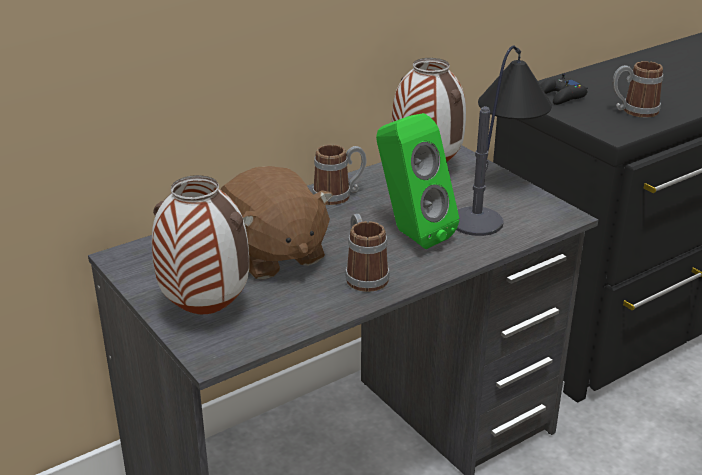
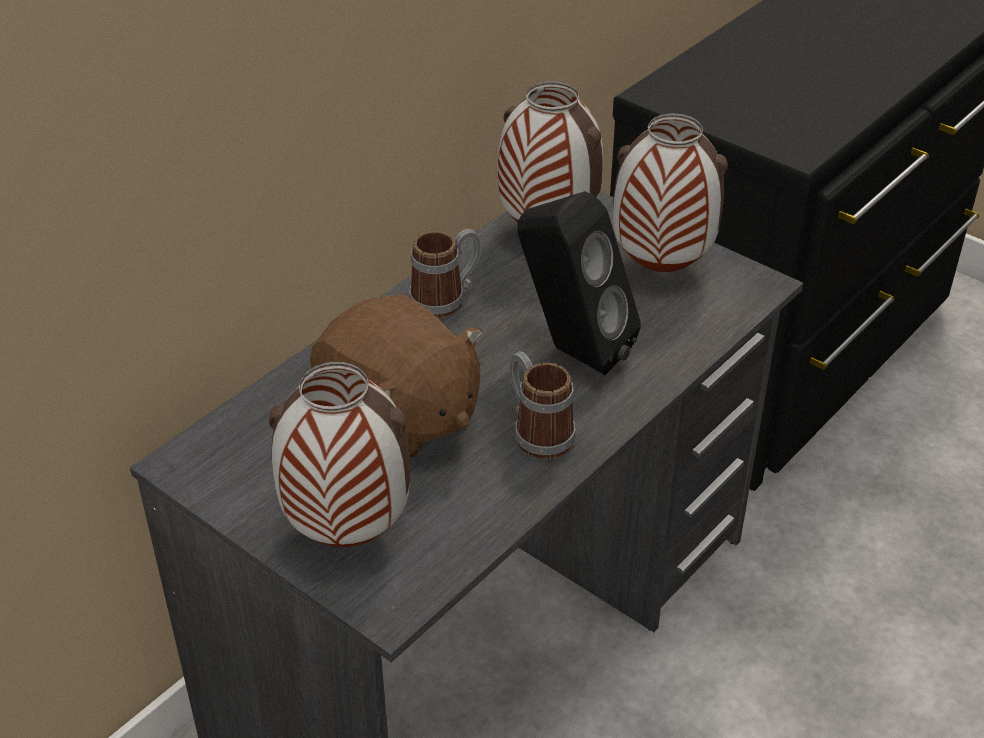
camera: 15 degrees left, 10 degrees up
(410, 234) = (571, 351): green speaker -> black speaker
(495, 198) = (659, 269): table lamp -> vase
(561, 96) = (703, 93): black game controller -> none
(633, 111) = (806, 106): mug -> none

